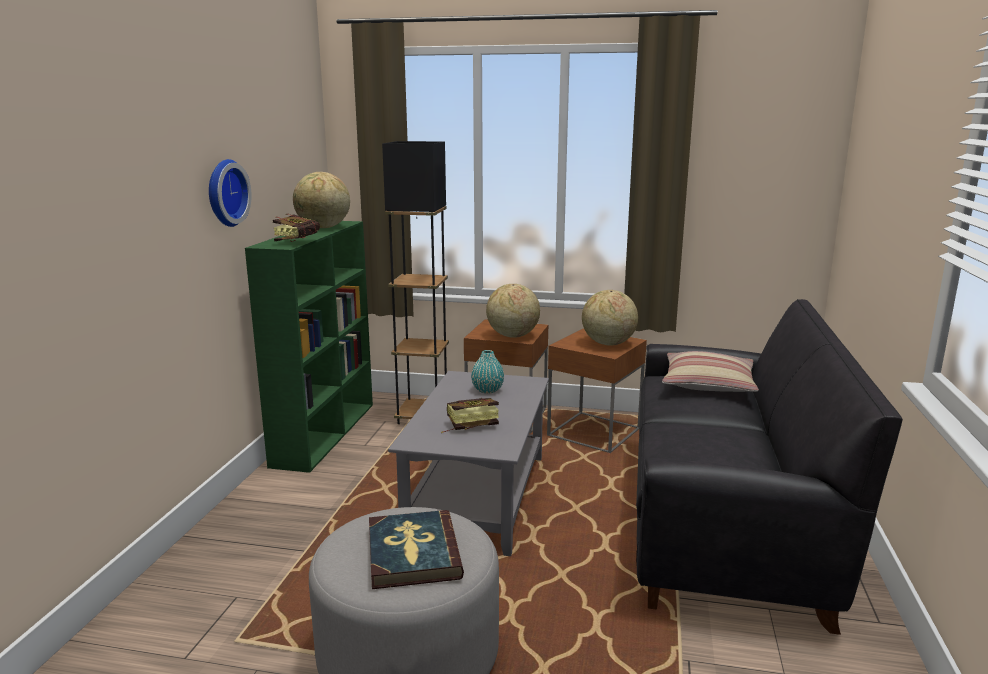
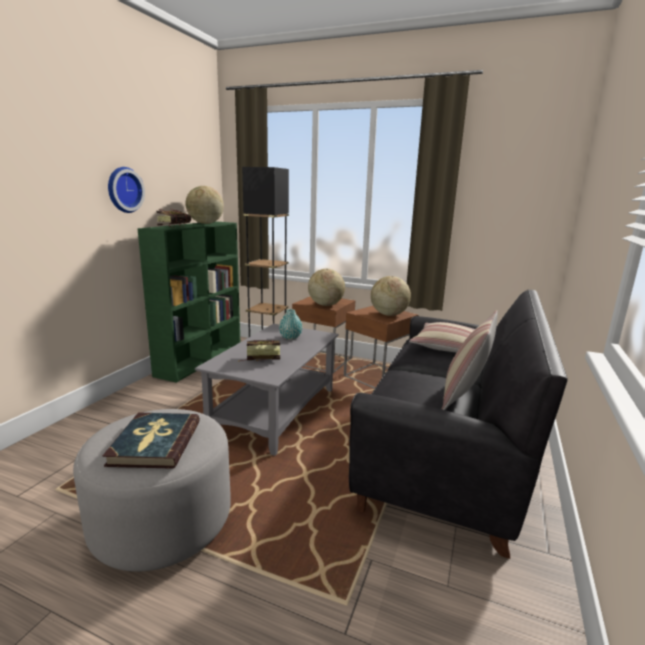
camera: 10 degrees right, 0 degrees up
(759, 448) = (464, 396): none -> pillow

